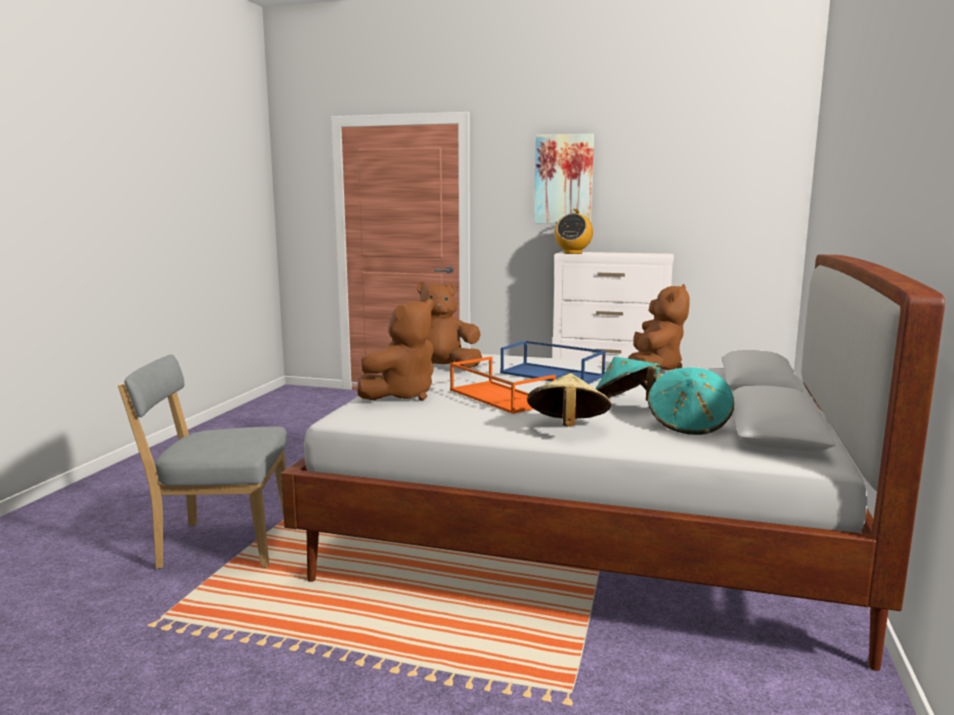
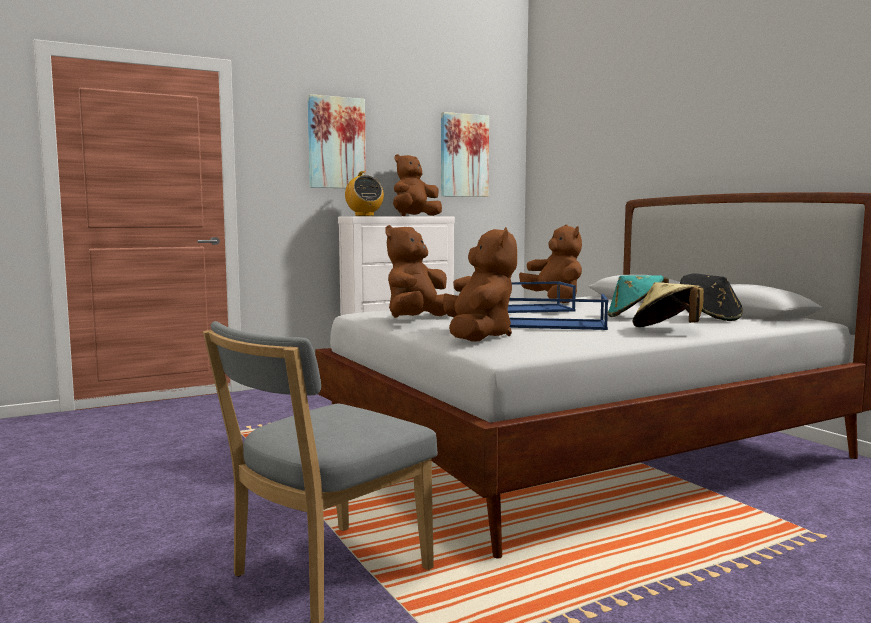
camera: 45 degrees left, 5 degrees down
(499, 397) = (551, 324): orange tray -> blue tray
(633, 254) = (415, 216): none -> brown plush toy
(689, 424) = (709, 317): turquoise hat -> black hat
(716, 185) = (464, 155): none -> picture

